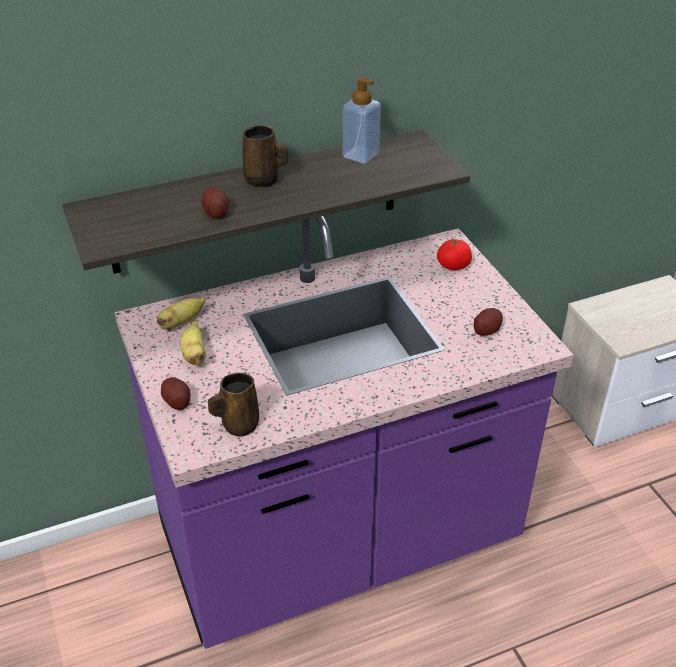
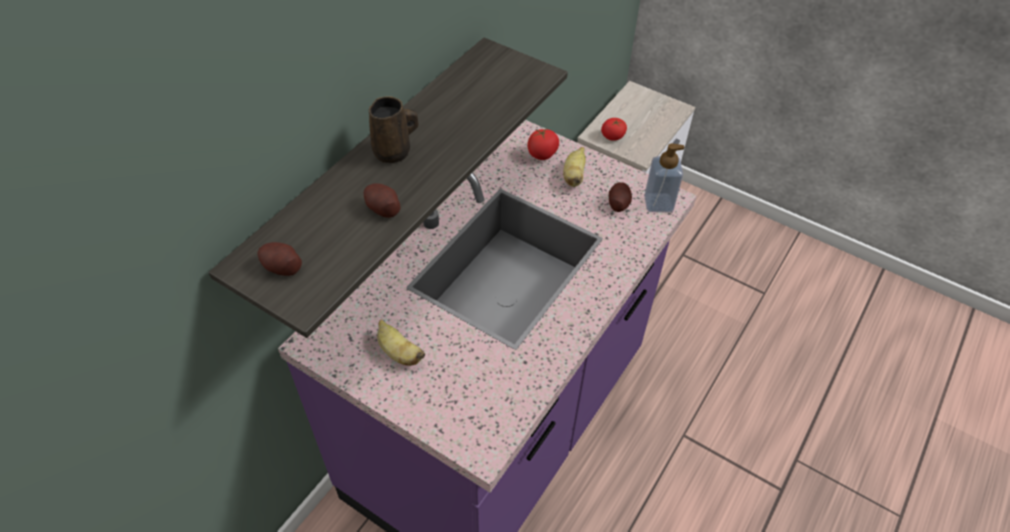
camera: 35 degrees left, 10 degrees up
(176, 401) = (426, 410): potato -> potato (282, 267)
(181, 322) = (356, 326): banana -> banana (574, 176)
(238, 425) = (501, 402): brown mug -> none
(360, 155) = (456, 87): soap dispenser -> soap dispenser (658, 203)
(606, 316) = (612, 136): none -> tomato

